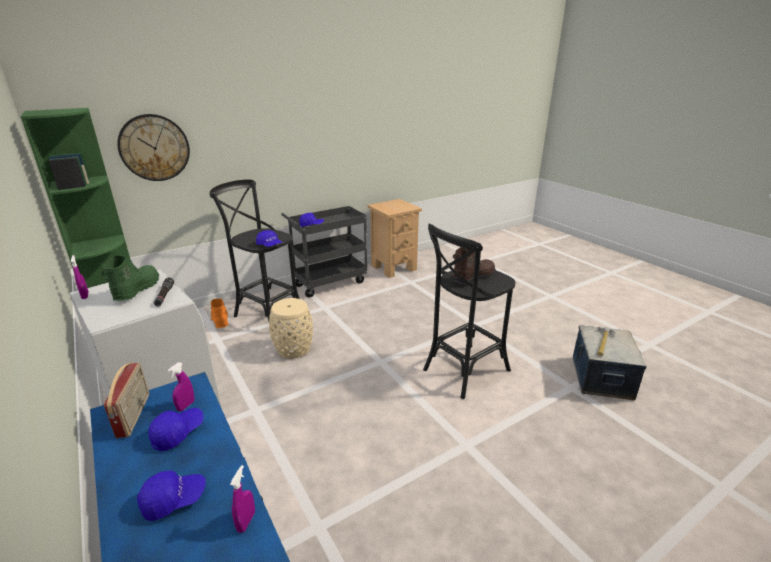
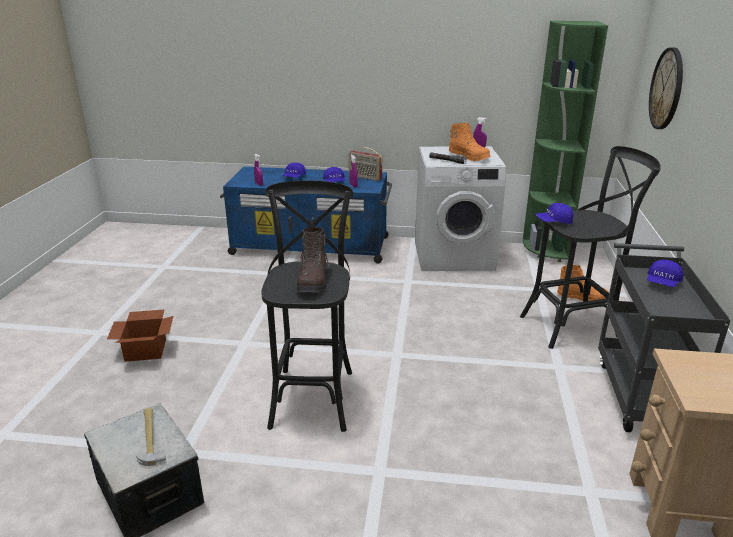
camera: 130 degrees right, 0 degrees up
(136, 290) = (469, 157): green boot -> orange boot
(293, 349) = (477, 318): beige stool -> none
(564, 506) = (146, 349): none -> cardboard box

